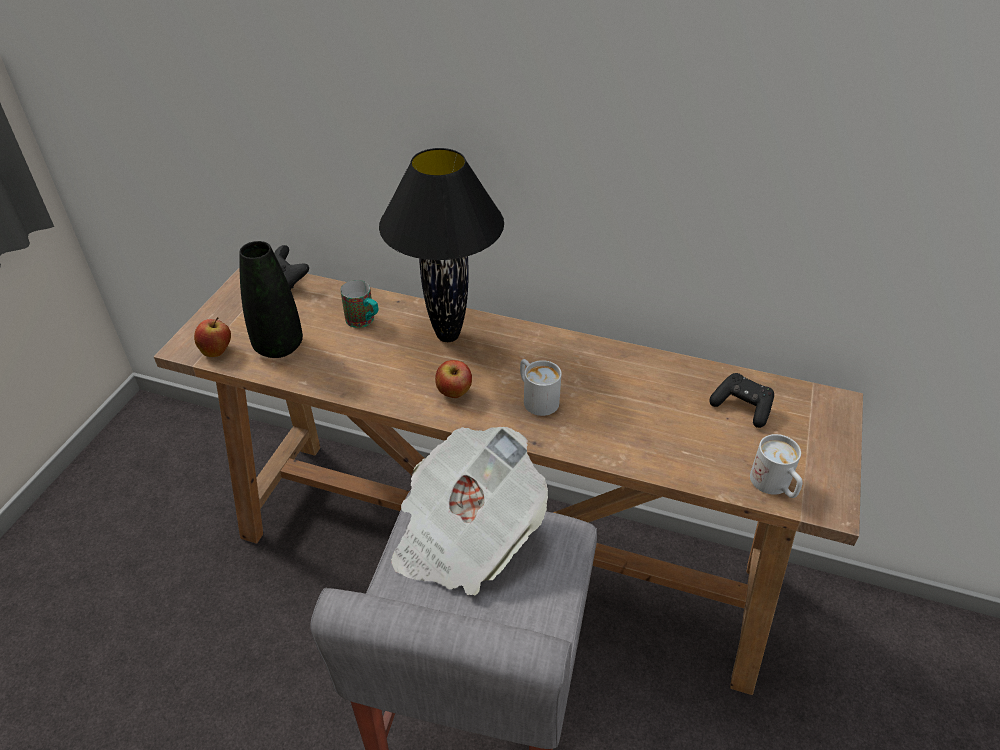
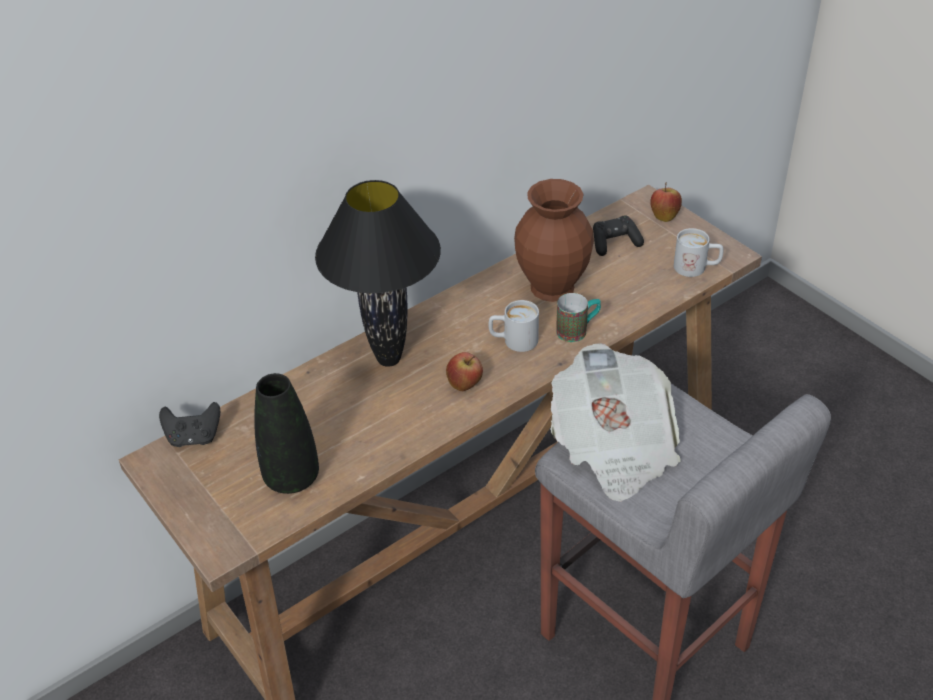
camera: 55 degrees left, 0 degrees up
(217, 351) = (252, 527): apple -> apple (664, 216)
(364, 321) = (315, 405): mug -> mug (578, 330)
(634, 392) = (553, 286): none -> brown vase

